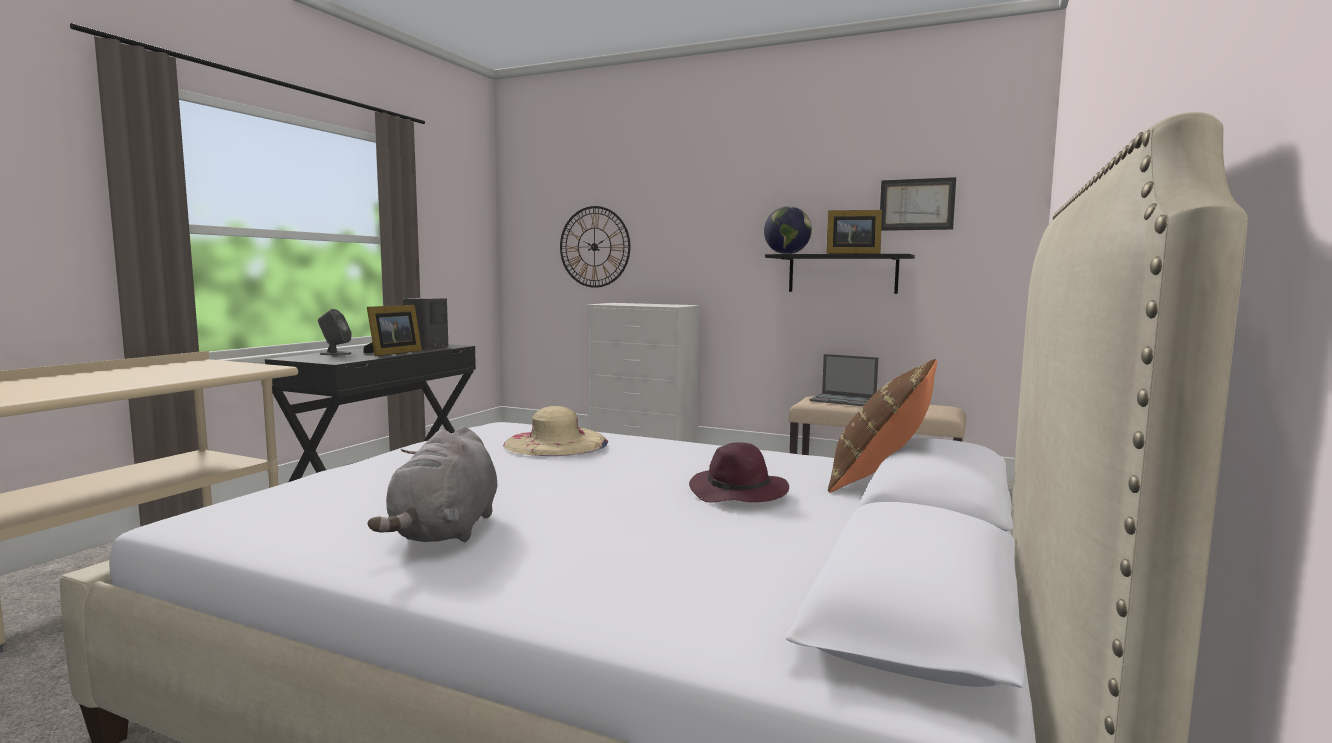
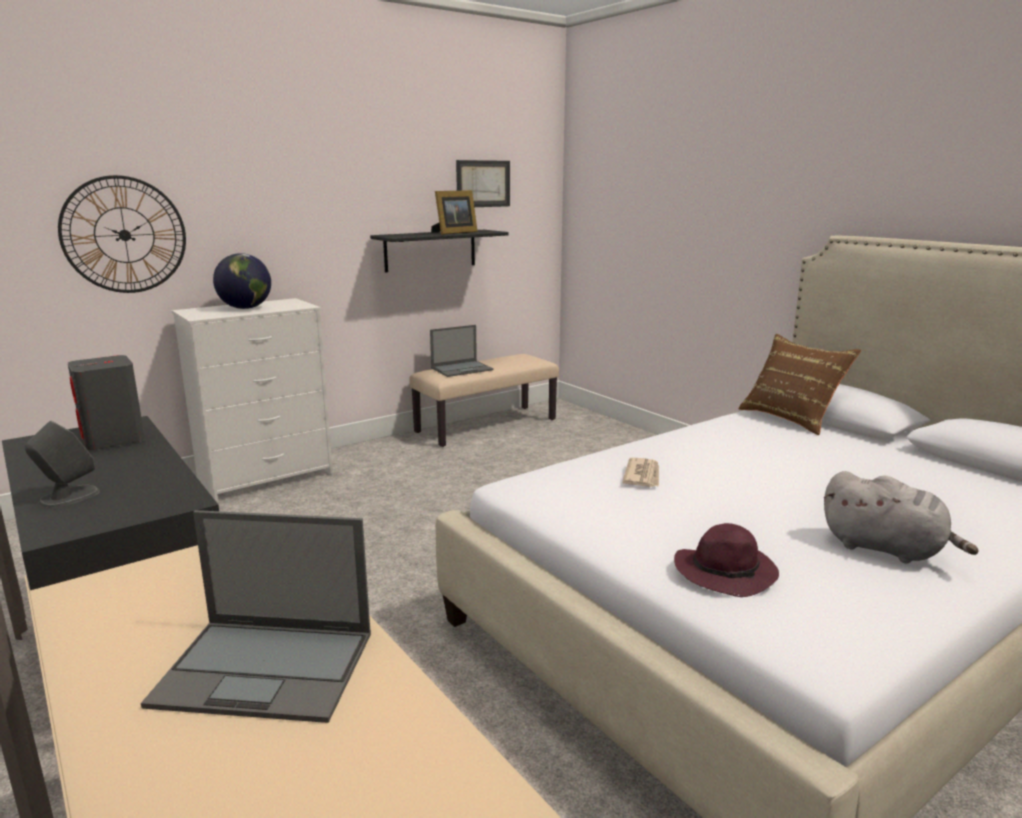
camera: 60 degrees left, 10 degrees up
(112, 380) = (268, 668): none -> laptop
(392, 353) = (144, 463): picture frame -> none
(556, 443) = (643, 475): beige hat -> newspaper
(739, 493) = (815, 454): purple hat -> purple hat (726, 572)
(787, 254) = (398, 235): globe -> globe (246, 308)

